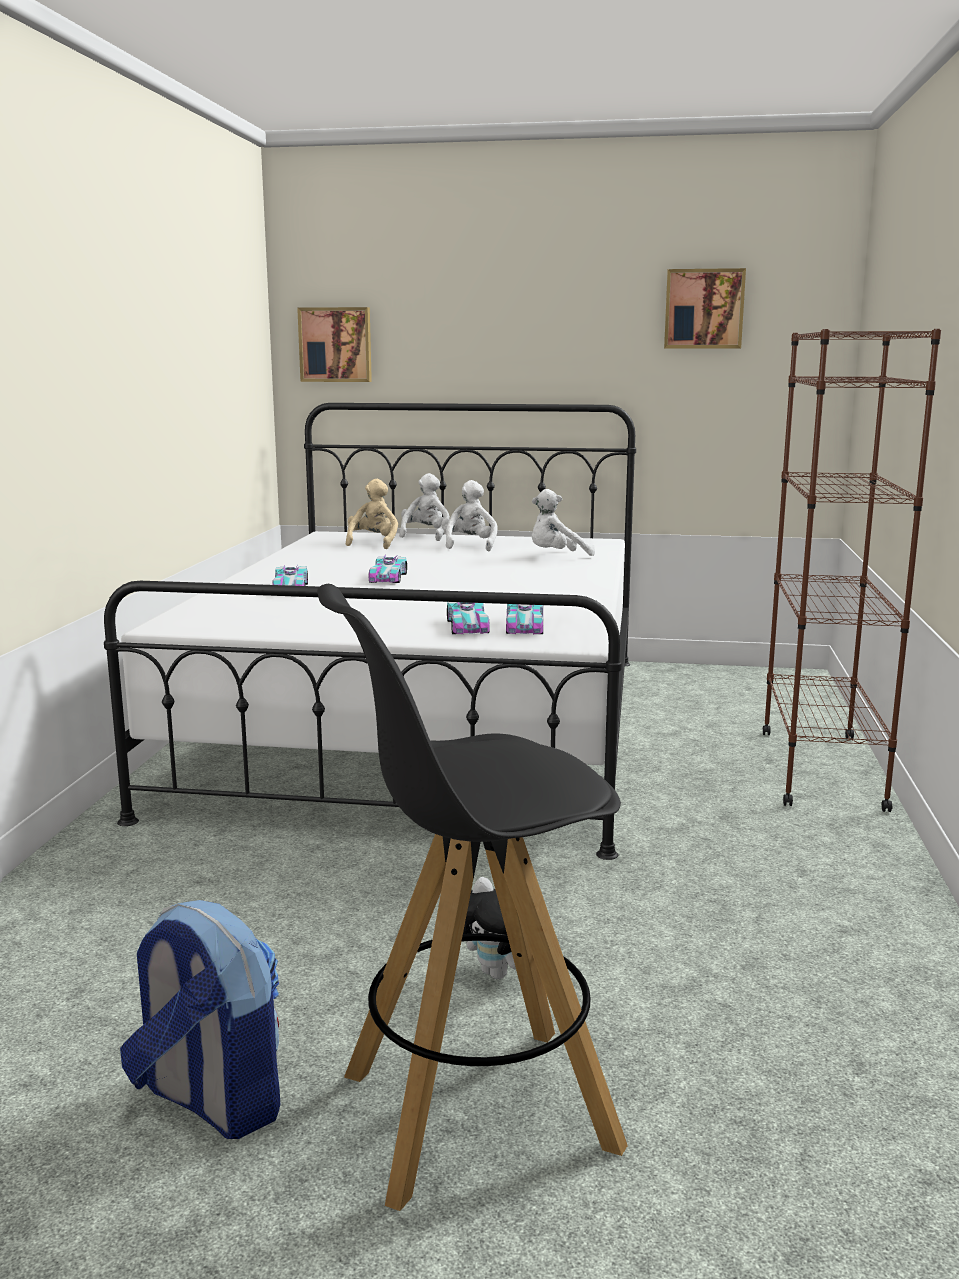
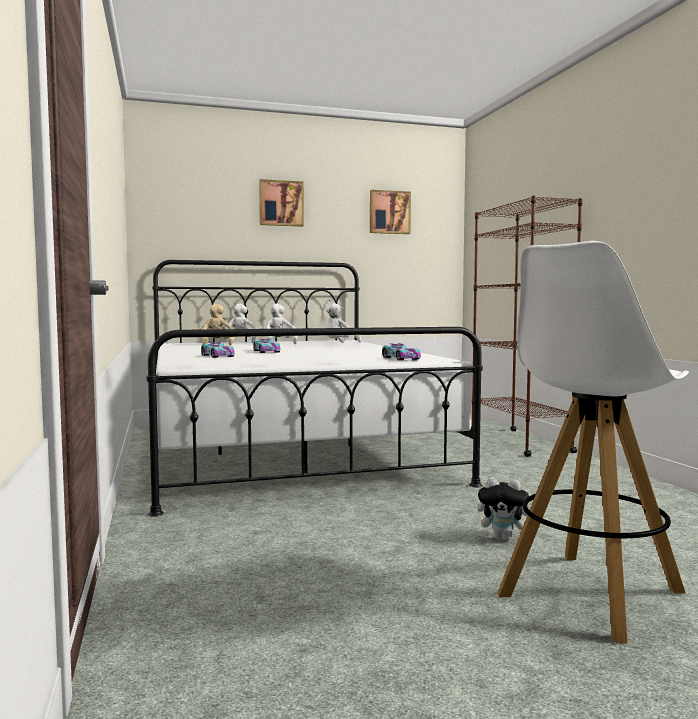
camera: 25 degrees left, 10 degrees down
(210, 1100) = (440, 626): backpack -> none
(336, 345) = (172, 224): picture -> picture (281, 203)
(467, 626) = (370, 359): toy car -> none
(474, 1111) = (589, 594): black stool -> white stool

